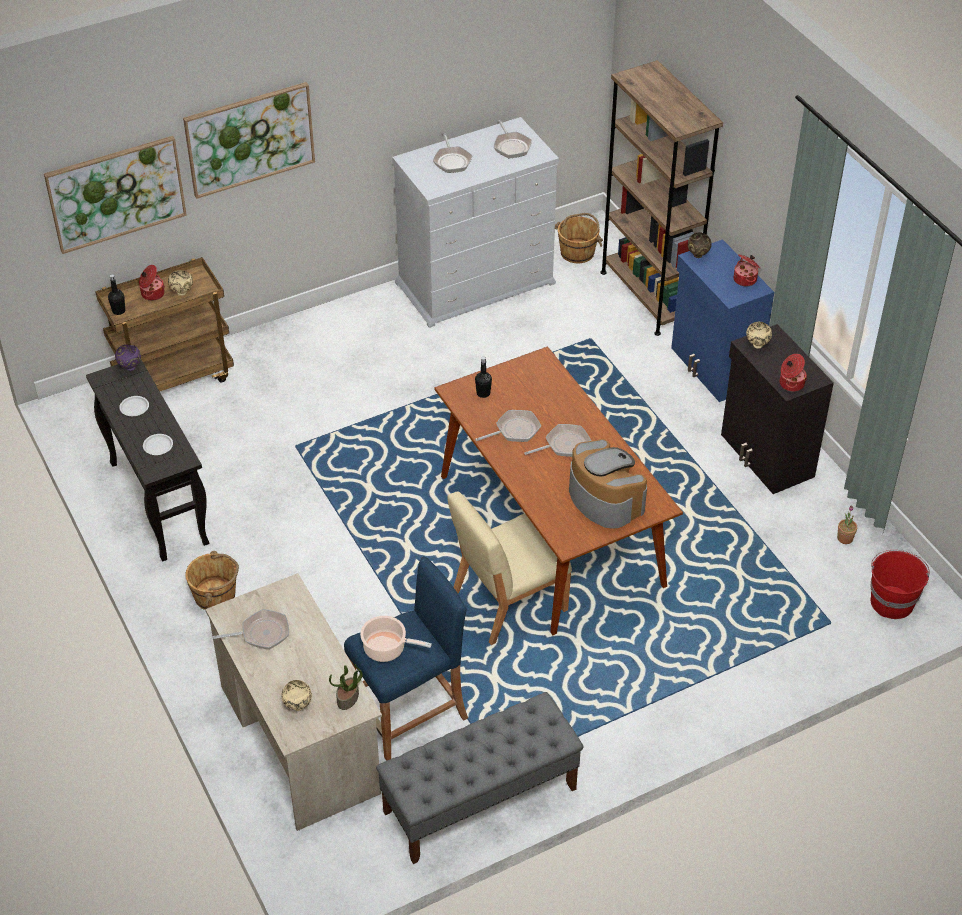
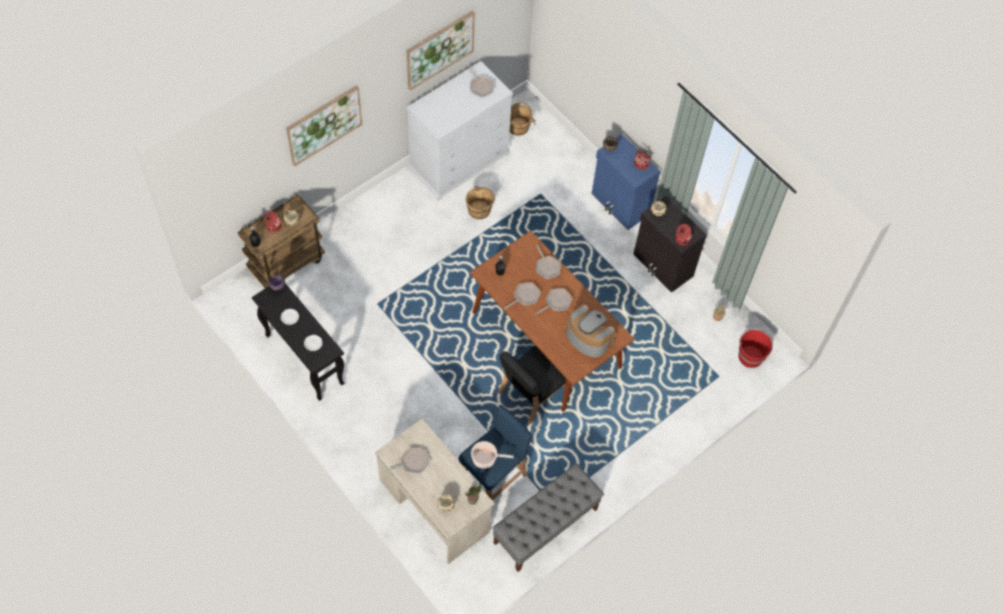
camera: 15 degrees left, 15 degrees up
(116, 193) = (248, 178): picture -> picture (439, 49)
(216, 595) = (358, 418): brown bucket -> brown bucket (479, 209)
(452, 161) = (445, 104): frying pan -> frying pan (547, 267)
(507, 601) = (532, 393): beige chair -> black chair
(648, 296) = (569, 155): brown bookcase -> none

